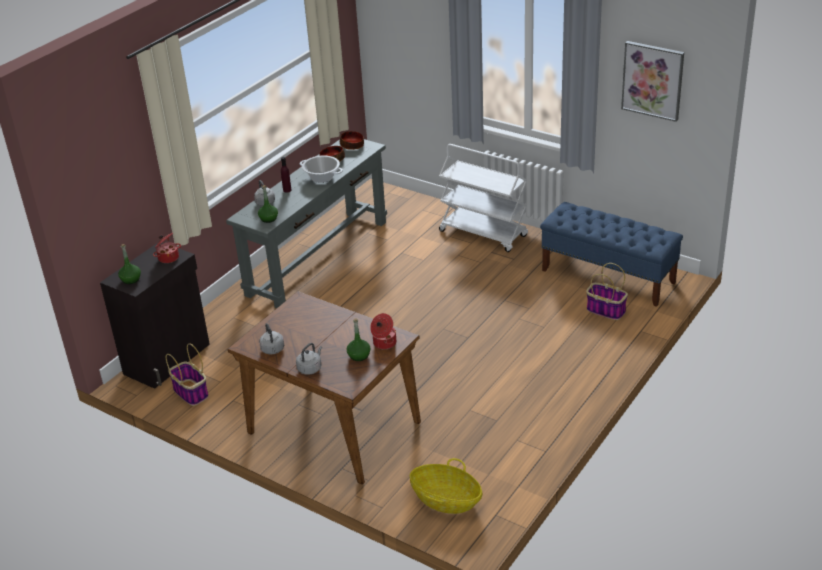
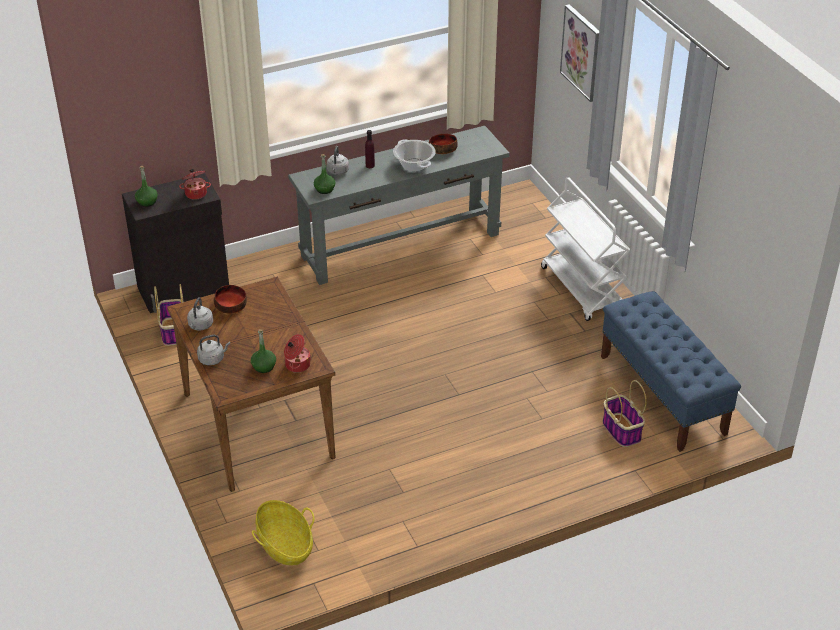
camera: 30 degrees right, 5 degrees up
(352, 145) = (477, 141): bowl -> bowl (230, 305)
(652, 80) = (754, 195): picture -> picture (582, 52)

